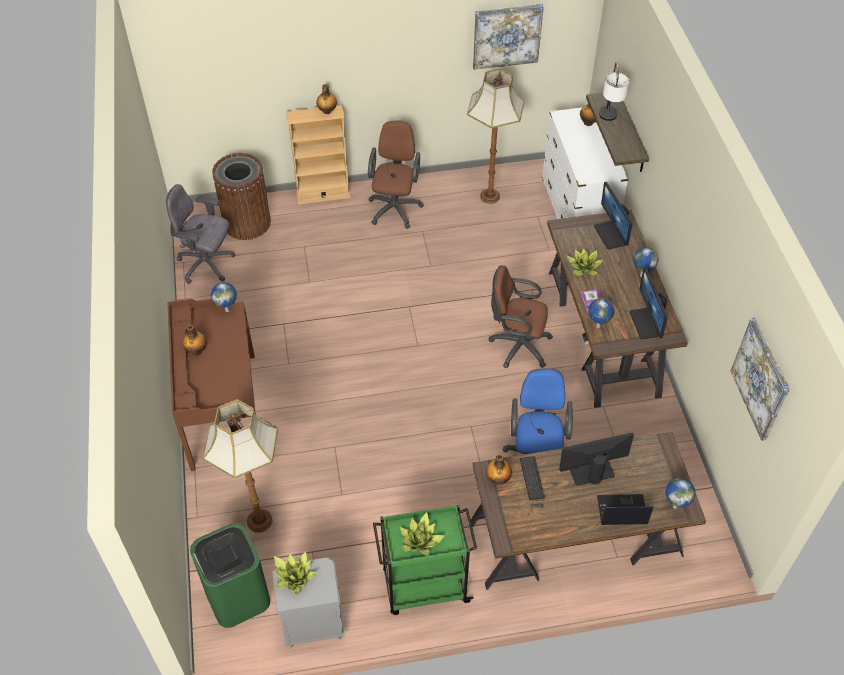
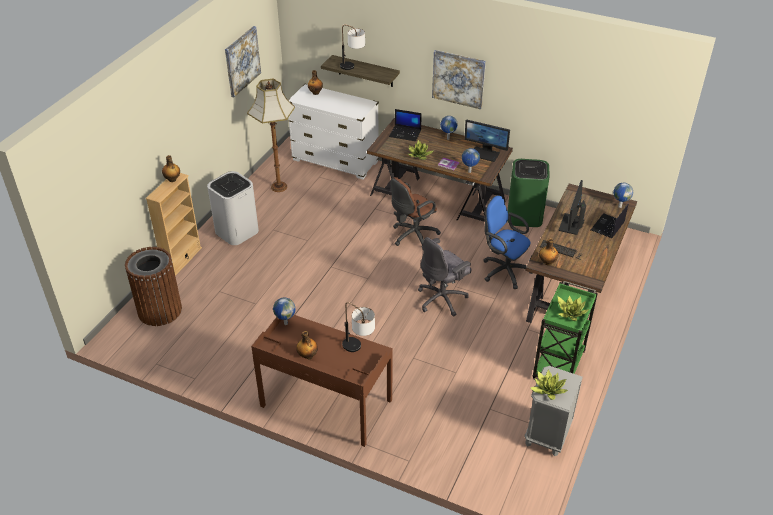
camera: 55 degrees left, 10 degrees down
(207, 265) = (175, 351): grey office chair -> grey office chair (442, 299)
(232, 384) = (358, 350): none -> table lamp
(237, 597) = (496, 467): green trash can -> green trash can (525, 216)
(260, 520) = (441, 425): floor lamp -> none
(395, 207) = (237, 231): brown office chair -> white trash can
(611, 235) = (405, 133): monitor -> laptop
(760, 379) = (604, 106): picture -> picture (458, 79)

